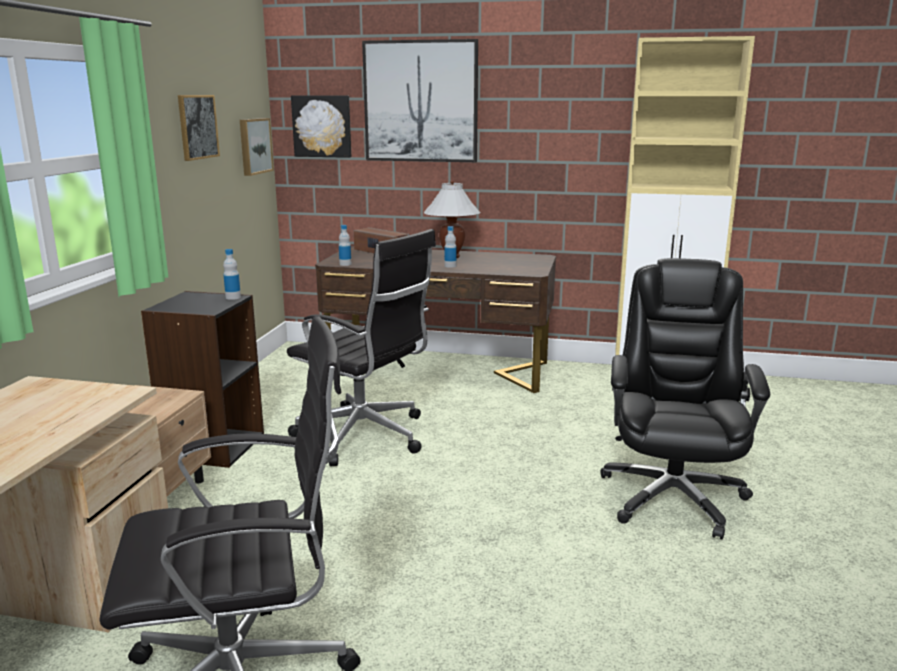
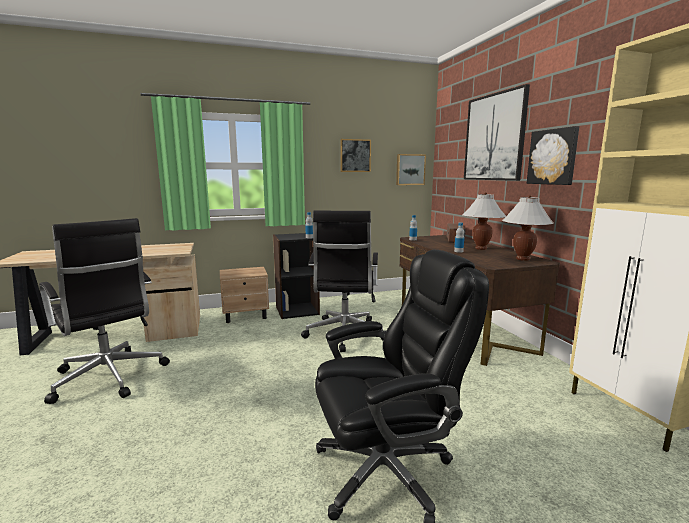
camera: 60 degrees right, 5 degrees down
(322, 126) = (450, 158): picture -> picture (553, 157)
(522, 259) = (523, 259): none -> white table lamp

